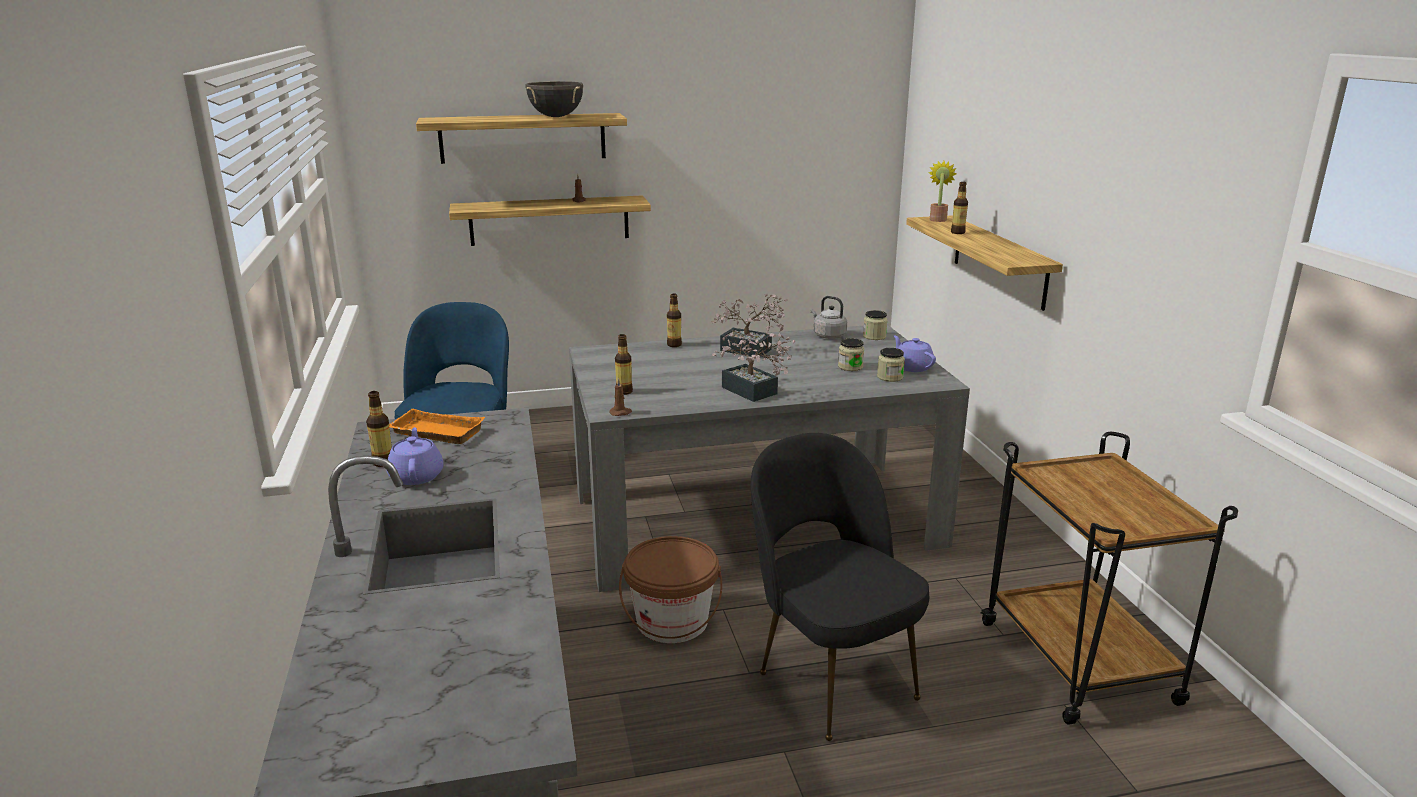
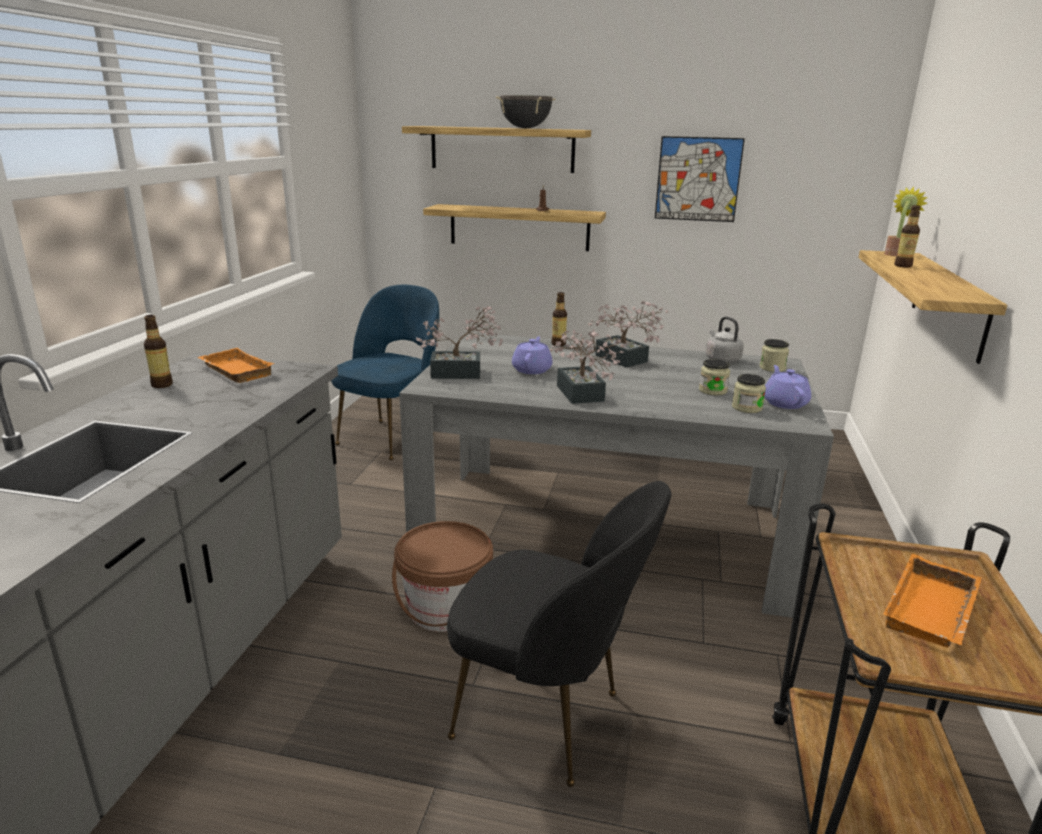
camera: 25 degrees right, 0 degrees up
(416, 476) = (167, 400): purple teapot -> purple teapot (532, 369)
(620, 413) = (436, 389): brown candle -> none
(624, 392) = (462, 373): bottle -> potted plant
(731, 155) = (698, 179): none -> picture
(830, 678) = (549, 722): black chair -> black chair turned 120 degrees clockwise
(1112, 498) = (933, 612): none -> orange tray

